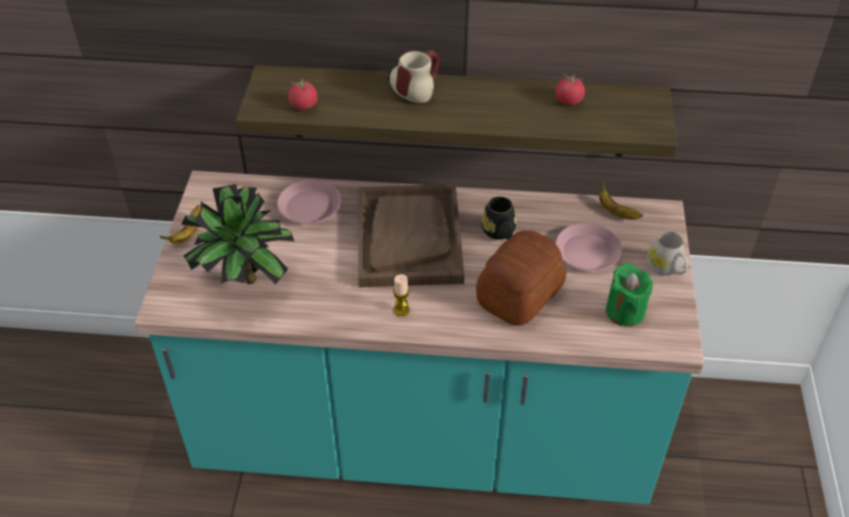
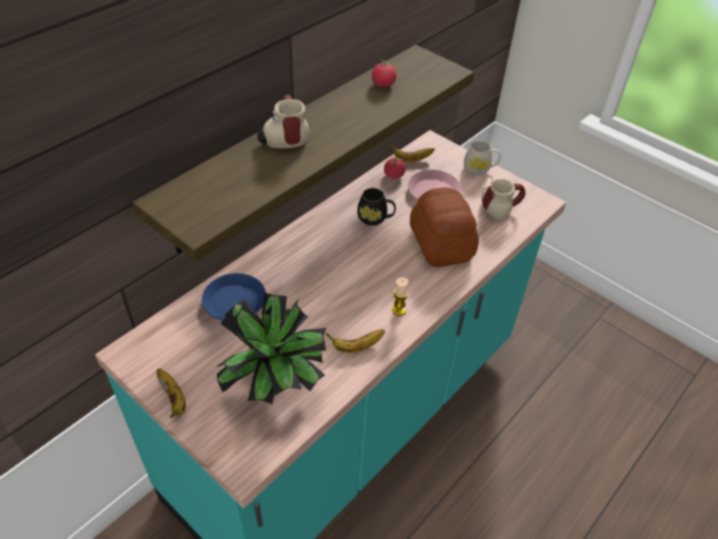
camera: 55 degrees left, 0 degrees up
(303, 105) = (228, 202): tomato -> tomato (394, 175)
(310, 207) = (235, 301): pink plate -> blue plate
(332, 305) = (356, 347): none -> banana
(408, 237) = (330, 265): brown tray -> none
(625, 311) = (499, 207): green candle -> mug

